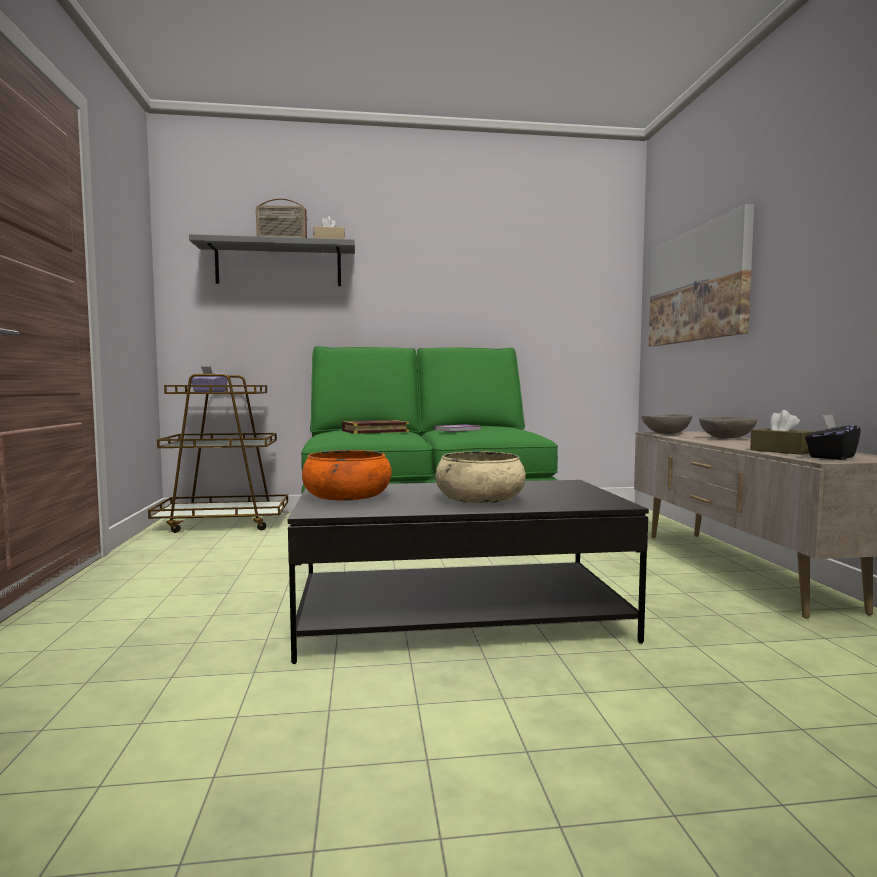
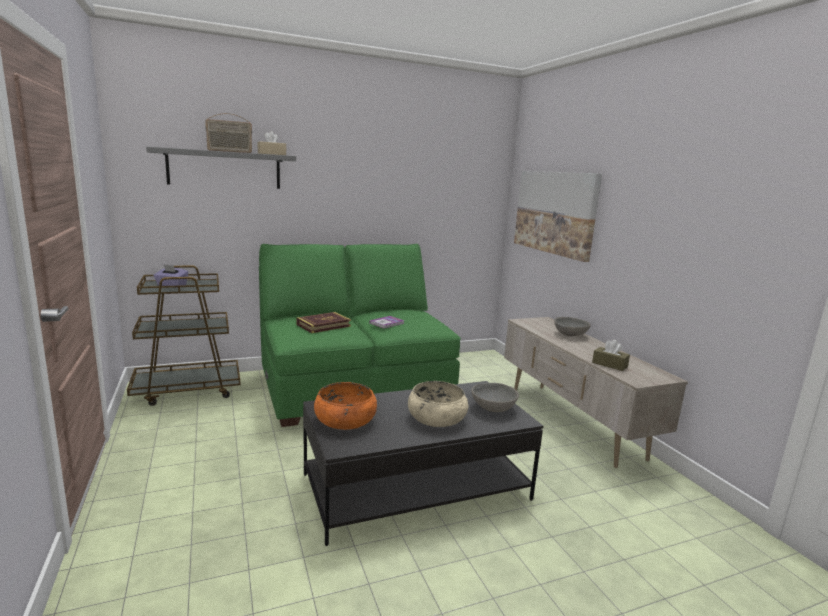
camera: 15 degrees left, 10 degrees up
(665, 433) = (529, 324): grey bowl -> grey bowl (492, 408)
(831, 457) = (639, 376): black tissue box -> none

